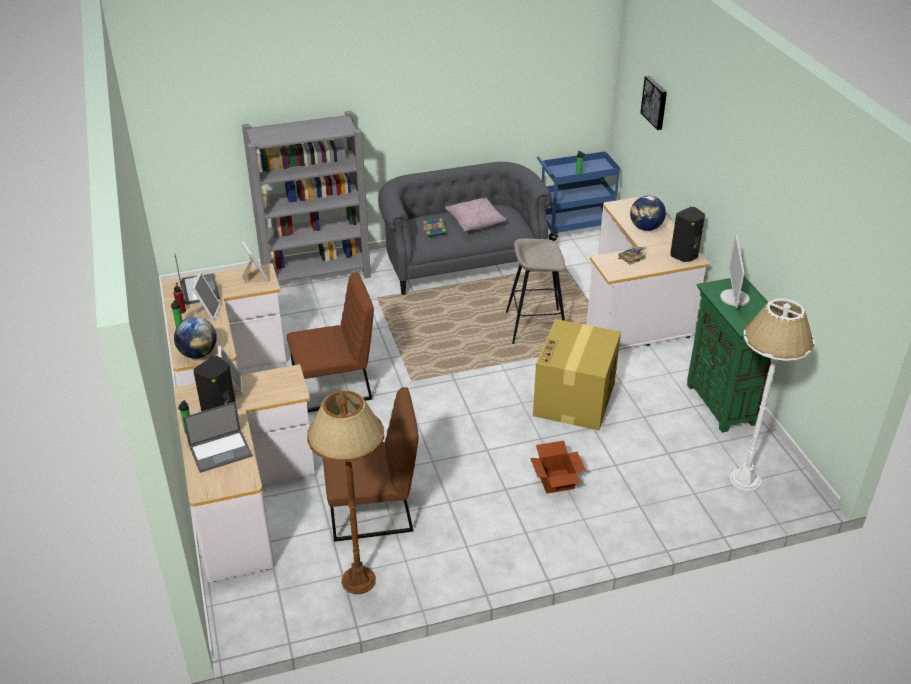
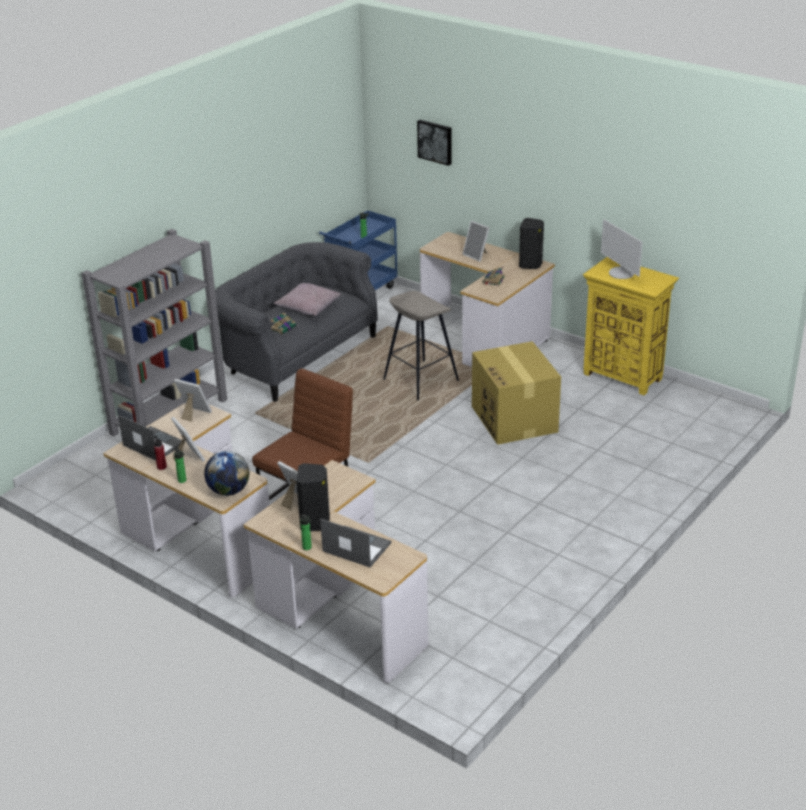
camera: 35 degrees left, 5 degrees down
(221, 450) = (356, 547): laptop -> laptop turned 90 degrees counterclockwise
(358, 580) = (506, 618): brown floor lamp -> none
(373, 512) = (458, 567): brown chair -> none
(556, 481) = (569, 480): cardboard box -> none
(646, 228) = (477, 255): globe -> picture frame
(723, 405) = (624, 377): green cabinet -> yellow cabinet
(744, 480) = (694, 419): white floor lamp -> none

